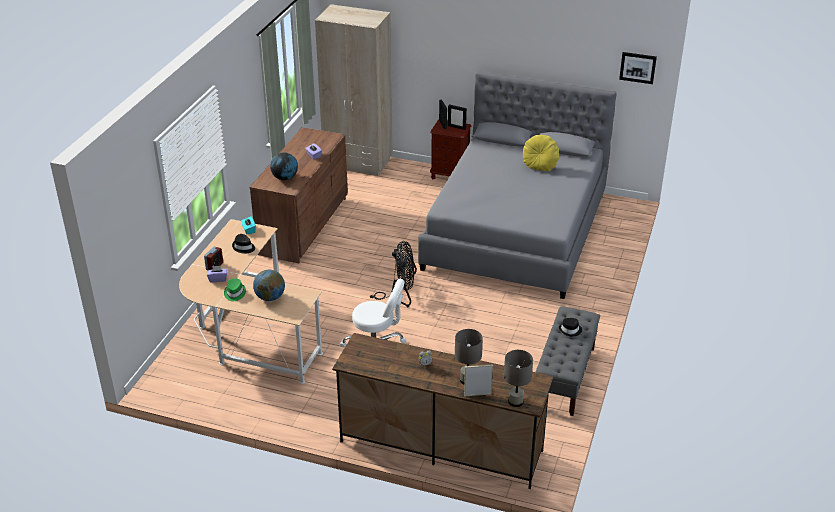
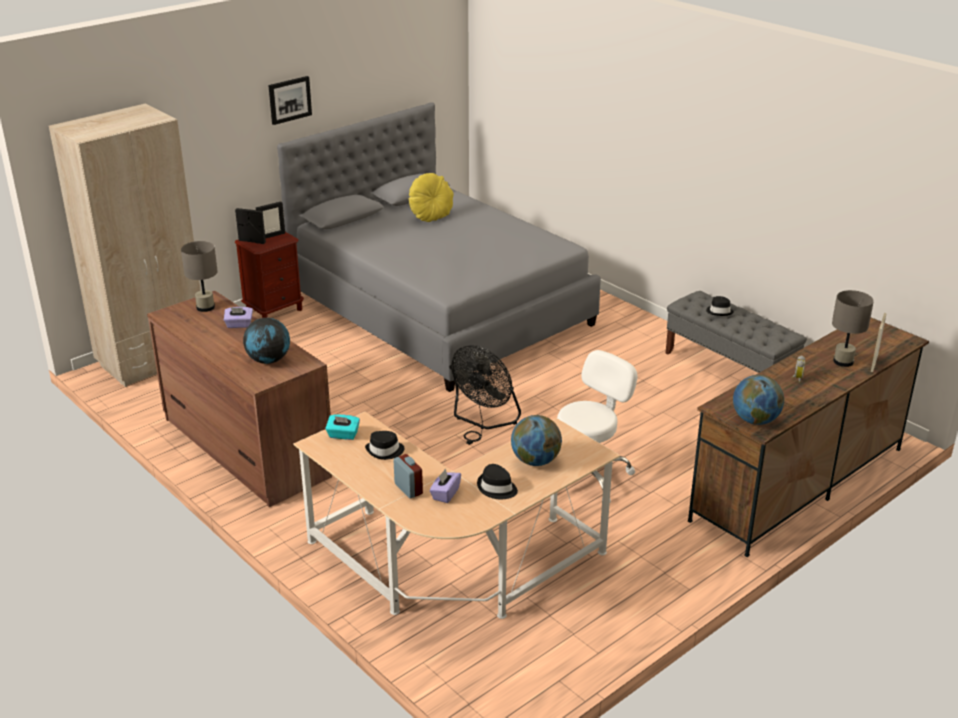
camera: 60 degrees left, 5 degrees down
(234, 293) = (497, 488): green hat -> black hat
(355, 358) = (755, 420): none -> globe
(516, 401) = (897, 346): grey table lamp -> grey table lamp (205, 307)
(638, 67) = (443, 63): picture -> picture (289, 99)

